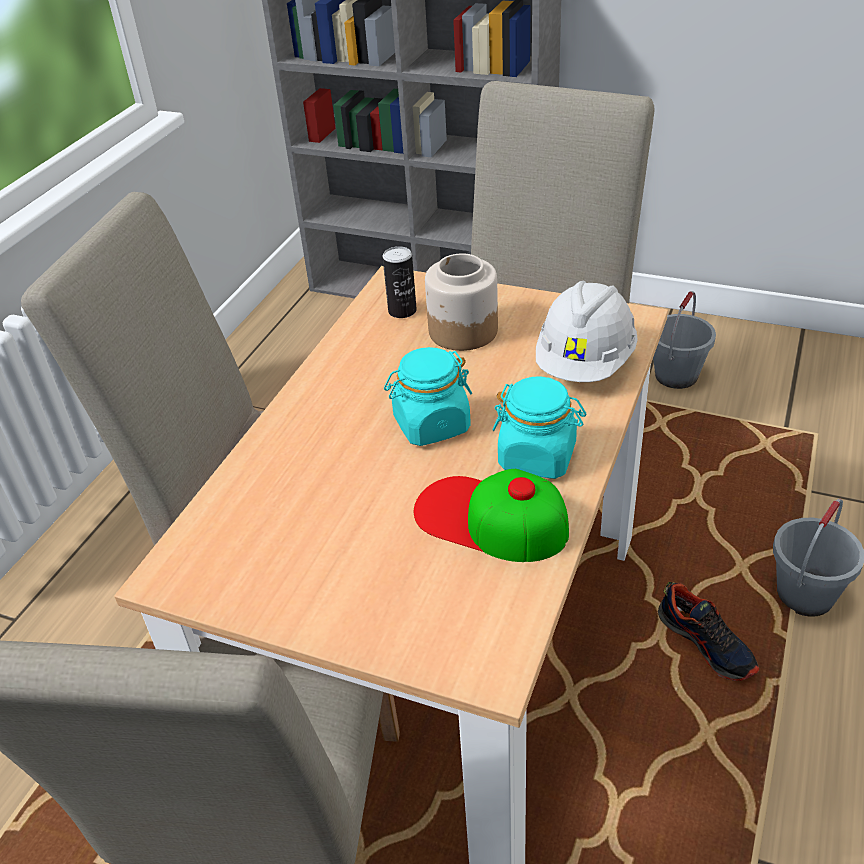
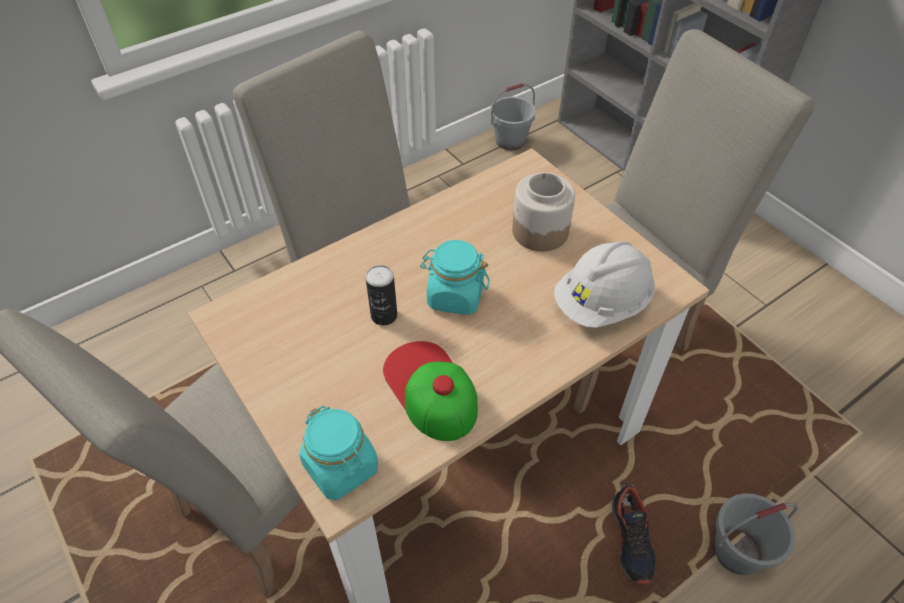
camera: 30 degrees right, 10 degrees up
(402, 311) = (513, 193): can -> can (384, 315)
(538, 457) = (502, 360): turquoise jar -> turquoise jar (341, 467)
(676, 376) = (782, 323): grey bucket -> grey bucket (510, 141)

